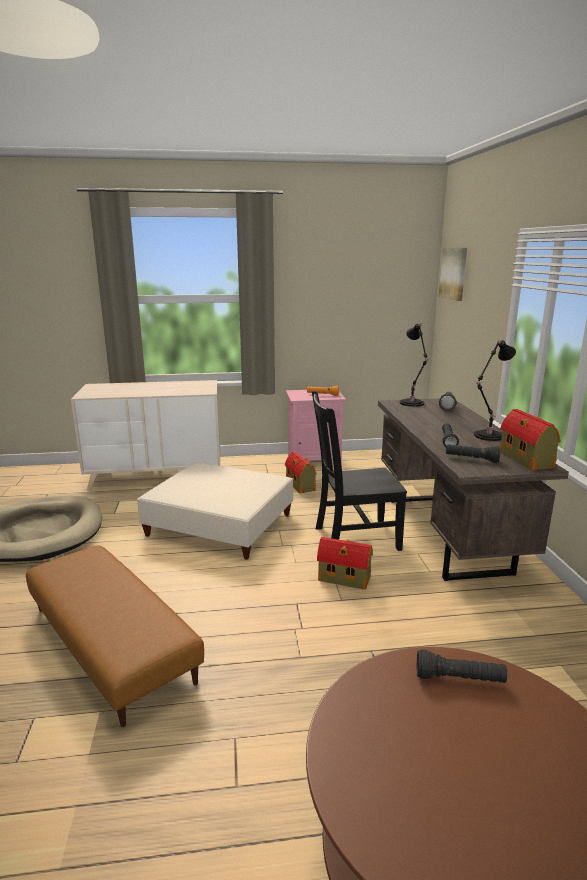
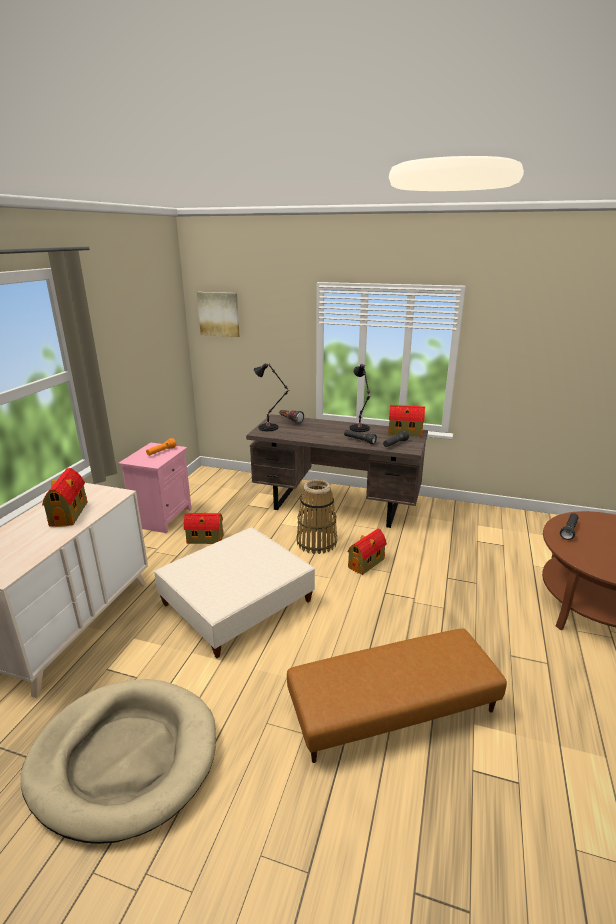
camera: 65 degrees left, 5 degrees up
(168, 389) = (69, 513): none -> toy house
(353, 538) = (316, 542): black chair -> basket

